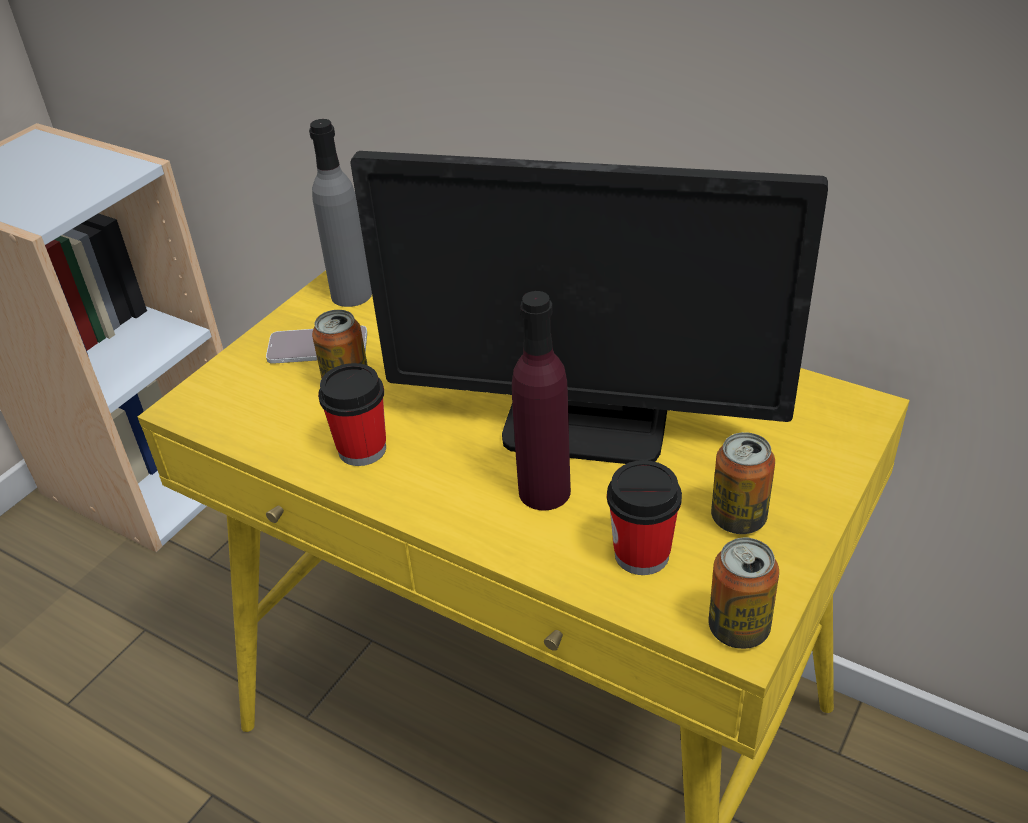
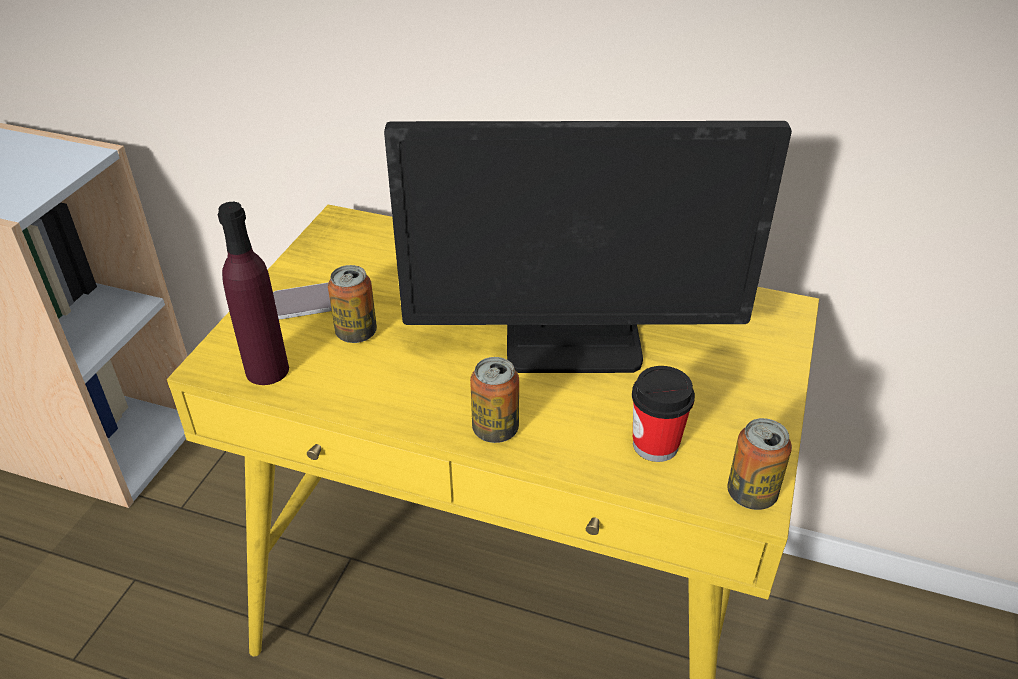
camera: 15 degrees left, 0 degrees up
(351, 295) = (332, 253): grey bottle -> none
(362, 449) = (388, 385): cup -> none
(544, 491) = (558, 403): purple bottle -> purple bottle (267, 370)
(738, 518) = (721, 406): can -> can (495, 429)

